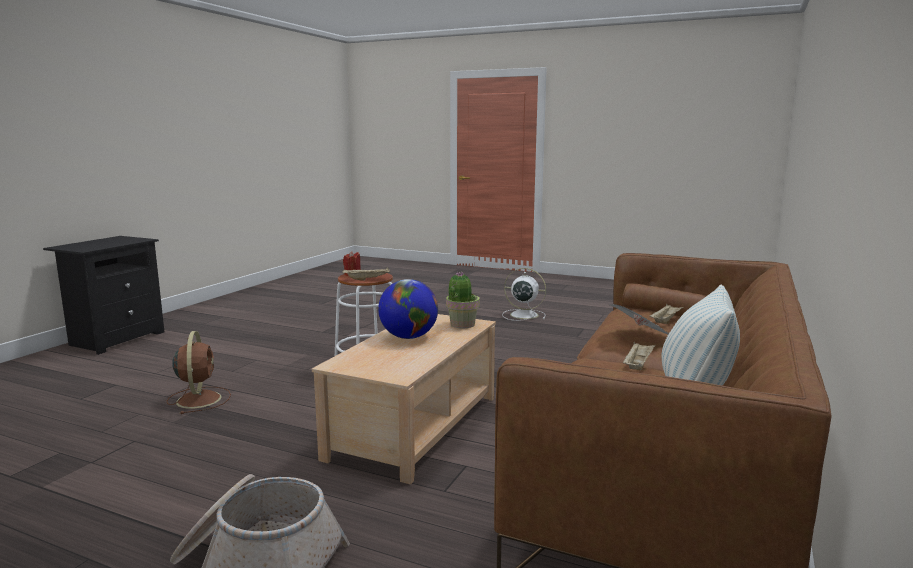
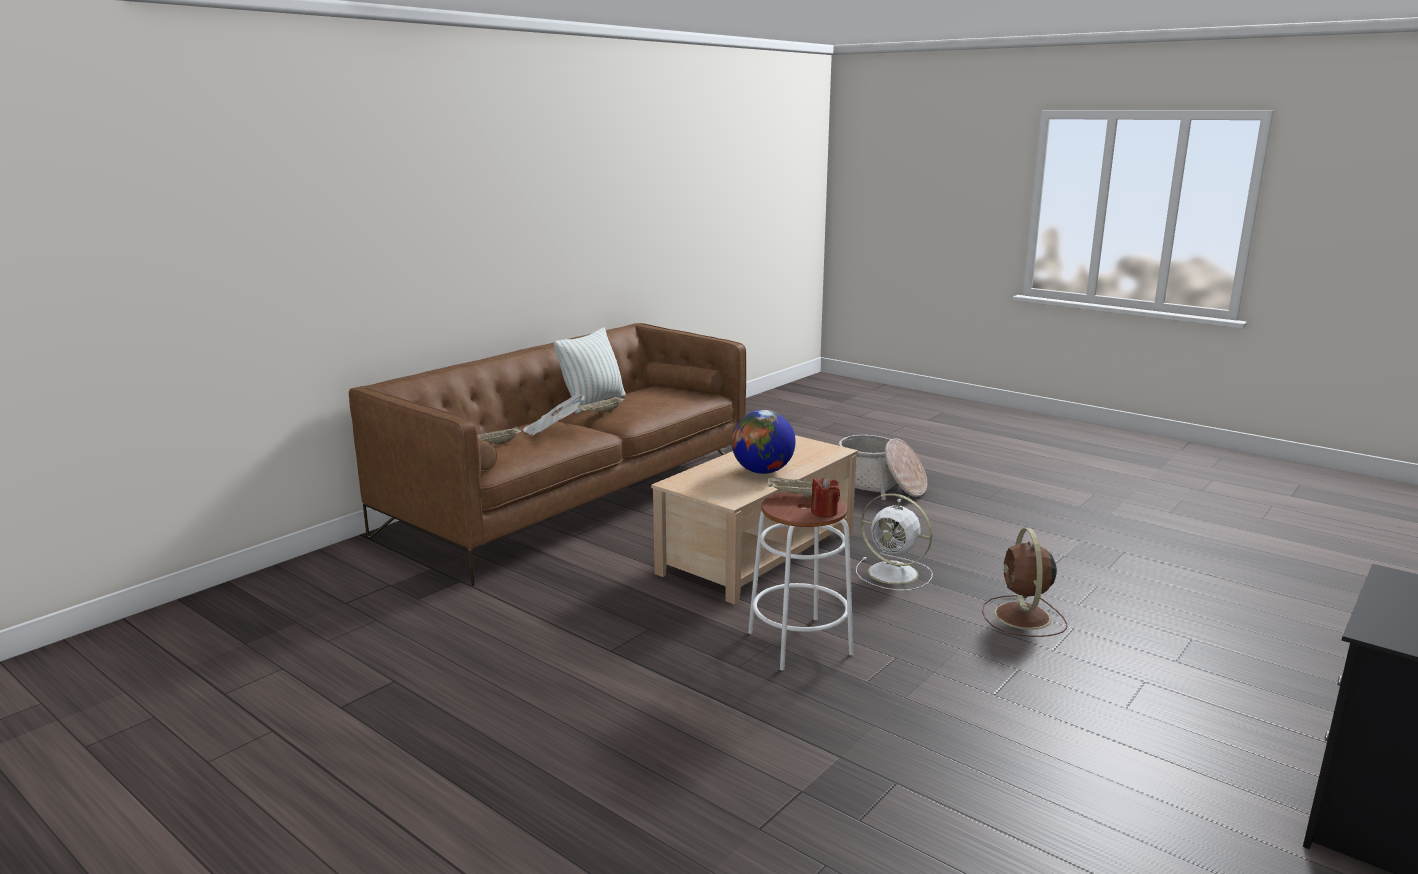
camera: 165 degrees left, 5 degrees up
(462, 325) = (694, 482): potted plant -> none
(522, 315) = (390, 790): white fan -> white fan (895, 574)

